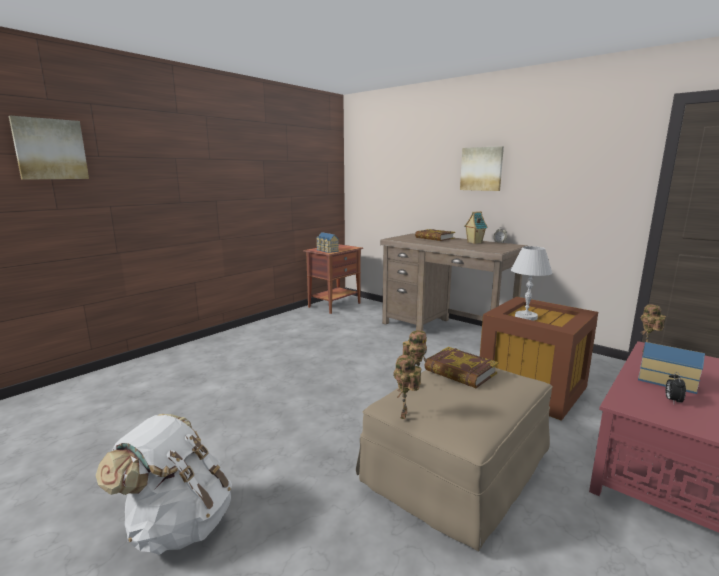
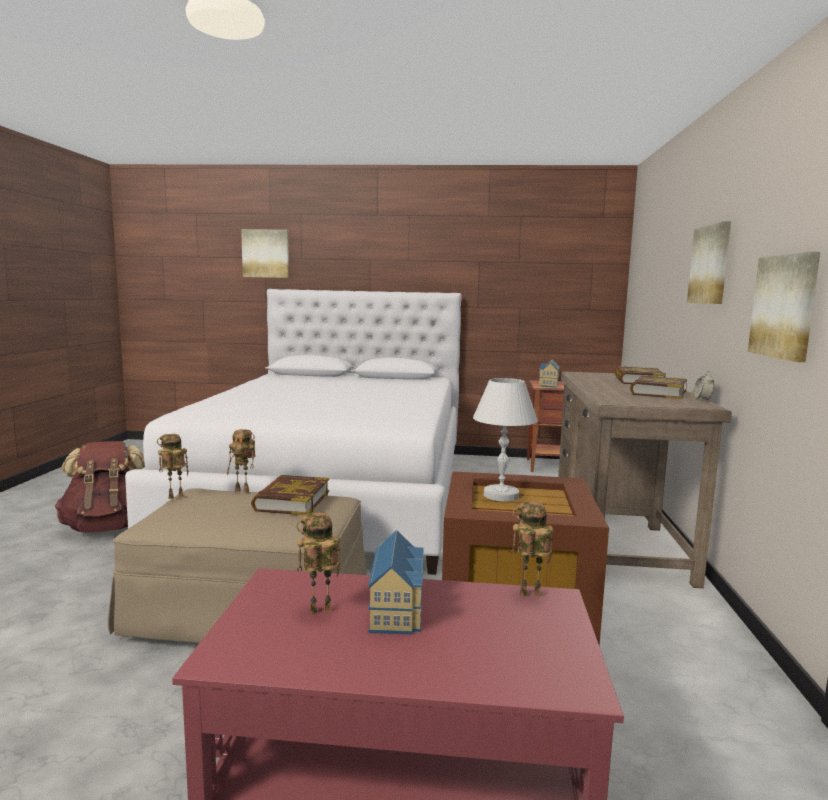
camera: 55 degrees right, 5 degrees down
(178, 524) = (107, 527): white backpack -> brown backpack
(270, 378) = (333, 492): none -> white bed
(474, 242) = (658, 392): toy house -> book
(571, 192) = (785, 306): none -> picture
(672, 401) = (319, 612): alarm clock -> toy robot

